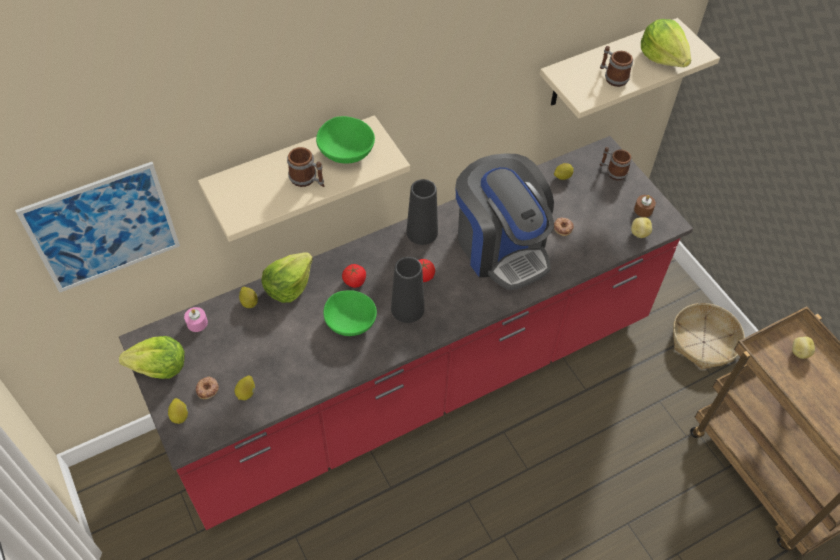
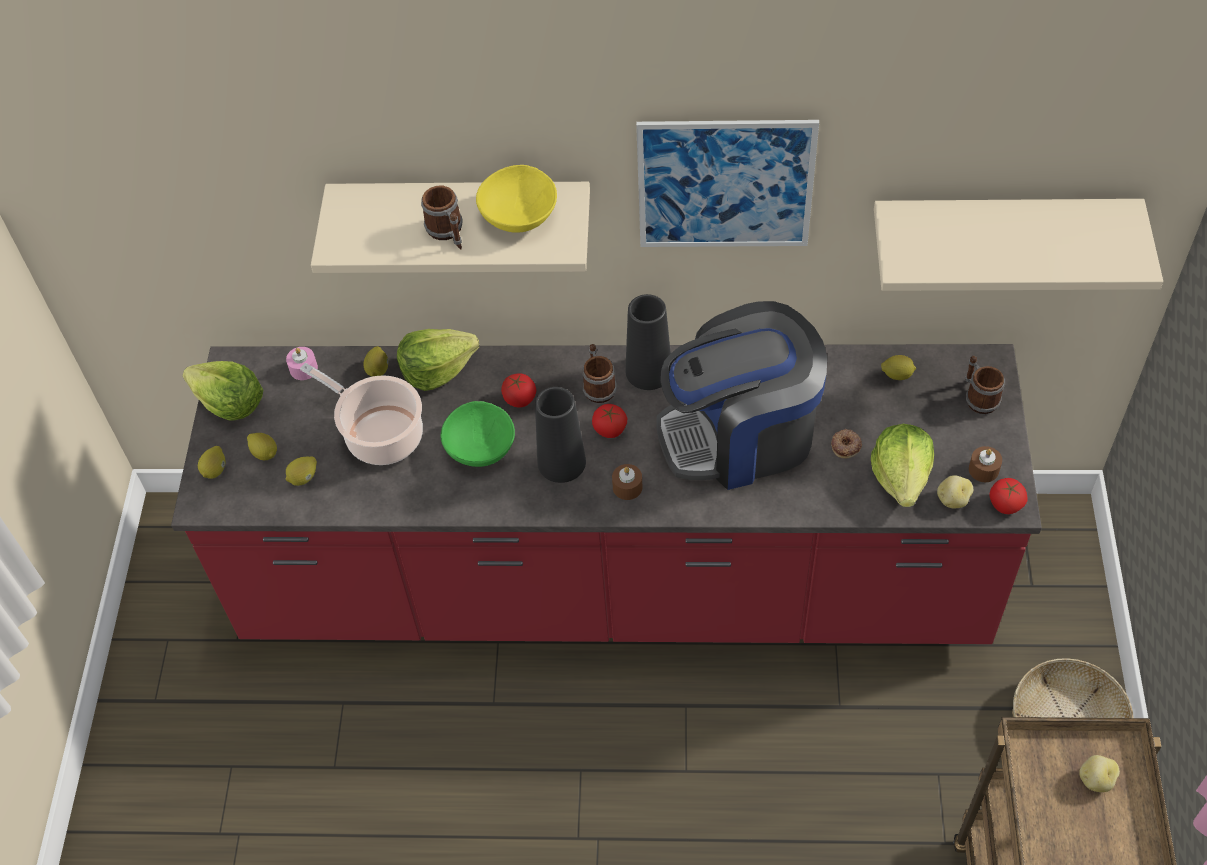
camera: 35 degrees right, 0 degrees up
(103, 228) = (198, 201): picture -> picture (725, 184)
(207, 389) = (265, 453): donut -> lemon
(279, 342) = (380, 434): none -> cooking pot
(345, 152) = (518, 216): green bowl -> yellow bowl
(457, 306) = (627, 487): none -> brown candle
(501, 247) = (740, 435): coffee machine -> coffee machine turned 75 degrees clockwise
(612, 77) = (971, 250): mug -> mug (598, 386)
(663, 56) = (1072, 248): lettuce -> lettuce (901, 476)
(667, 223) = (1005, 504): none -> tomato

